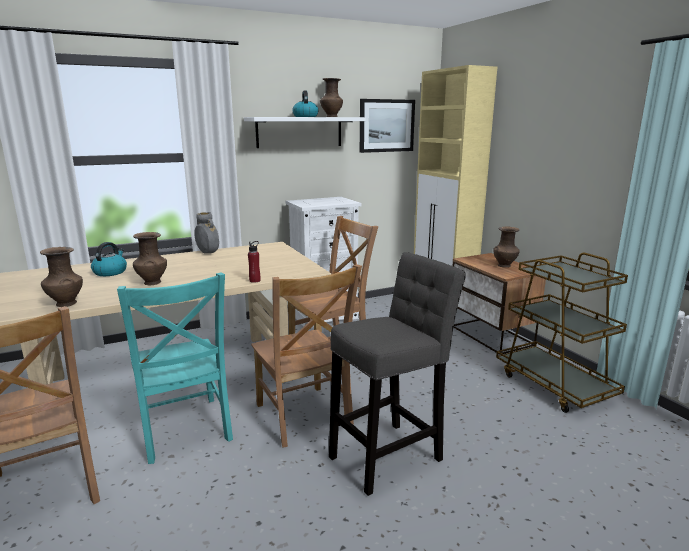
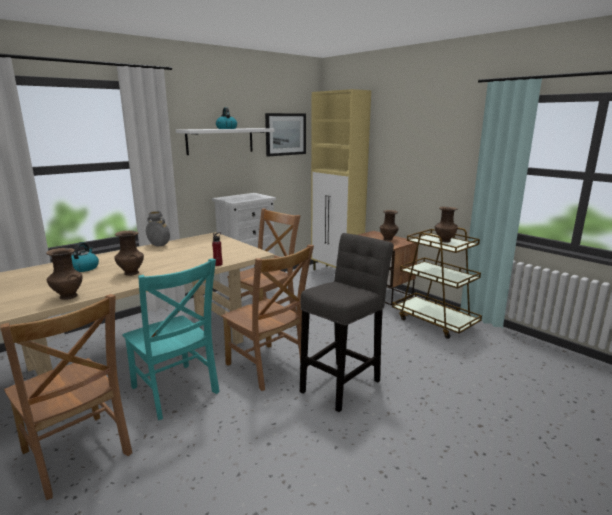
camera: 15 degrees left, 0 degrees up
(331, 117) = (245, 128): brown vase -> brown vase (444, 241)

